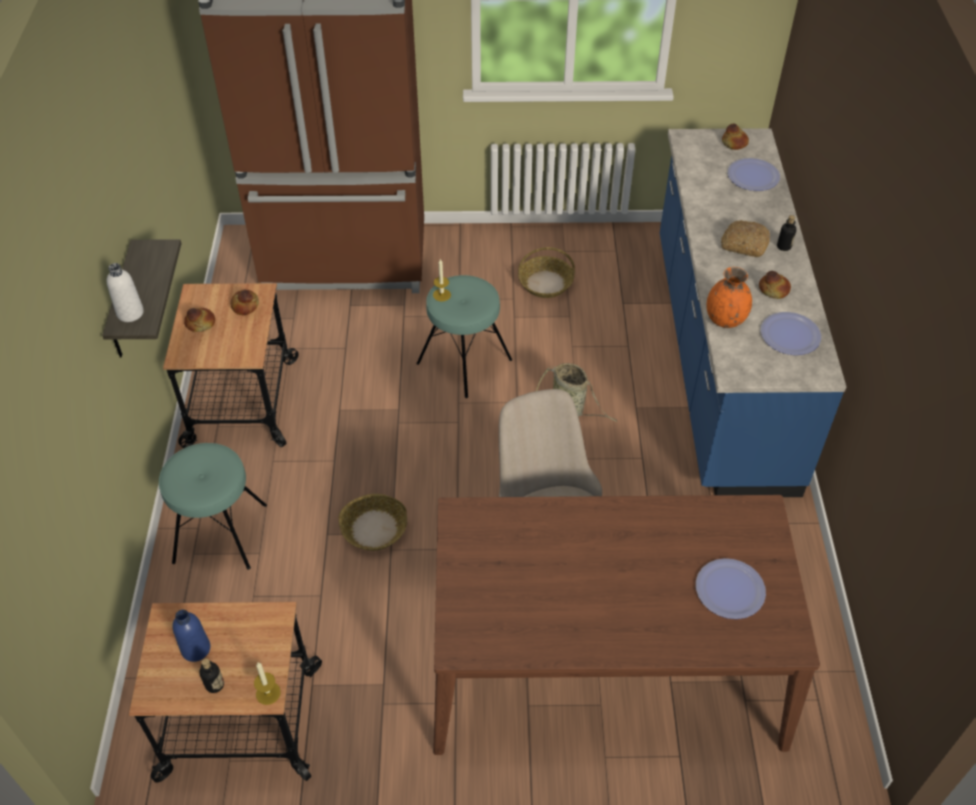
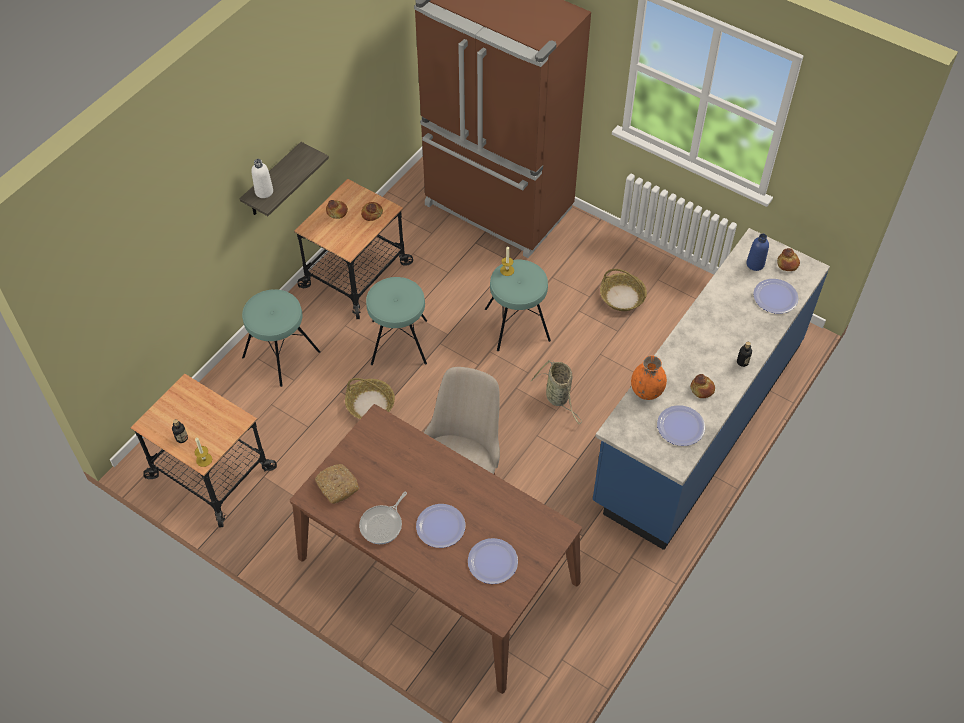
camera: 35 degrees right, 5 degrees up
(196, 649) = (187, 412): blue bottle -> blue bottle (755, 264)
(351, 445) = (399, 342): none -> turquoise stool
(573, 626) = (383, 524): none -> frying pan
(638, 587) = (440, 526): none -> plate
(744, 244) = (714, 345): bread -> bread (336, 486)

